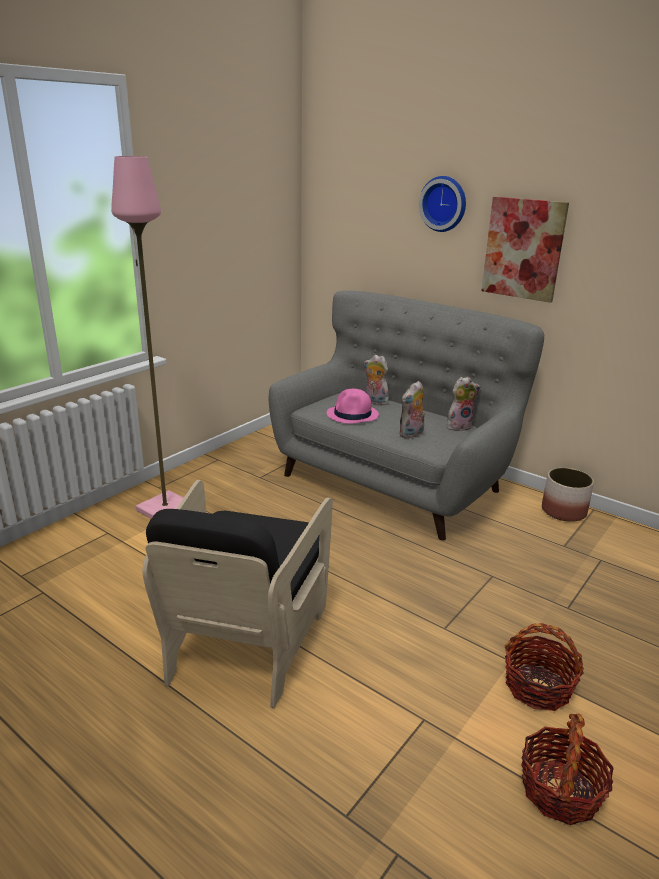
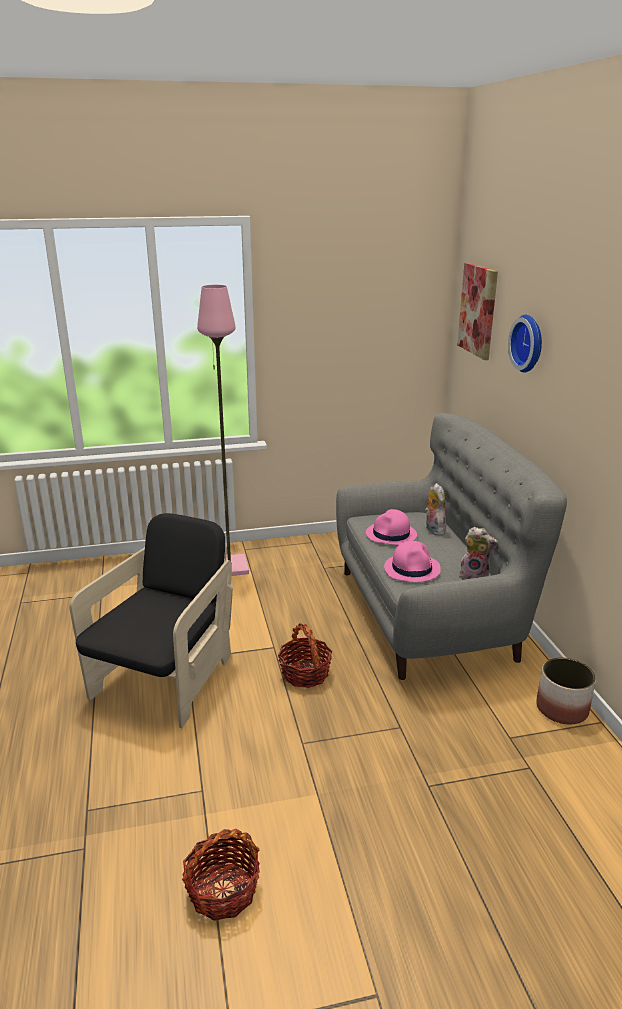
camera: 40 degrees right, 0 degrees up
(246, 641) = (166, 679): black armchair -> black armchair turned 150 degrees clockwise
(411, 434) = (412, 568): plush toy -> pink hat
(523, 249) = (575, 406): picture -> picture (478, 310)
(538, 687) = (310, 822): basket -> basket (305, 673)

